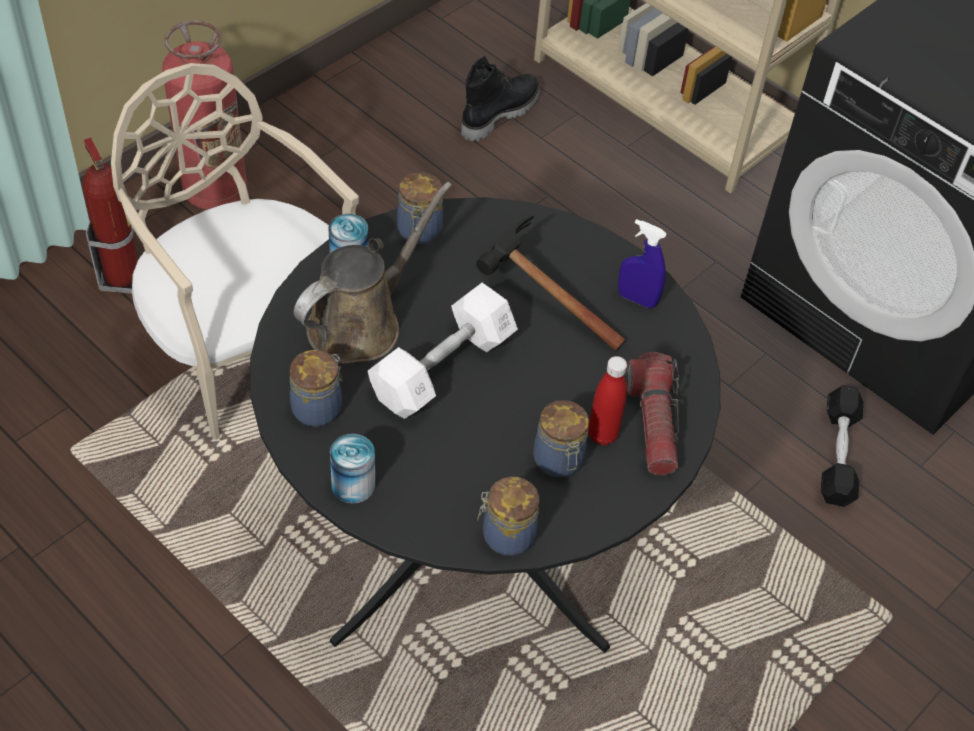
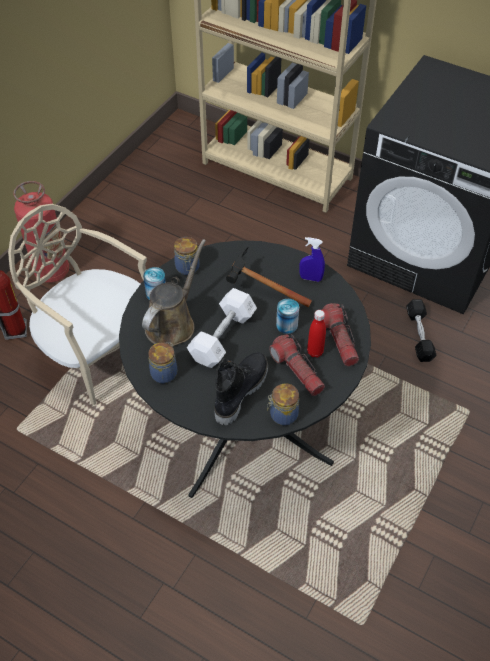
camera: 10 degrees left, 0 degrees up
(353, 485) = (196, 408): can -> can (287, 325)
(498, 113) = (192, 196): black boot -> black boot (240, 391)
(558, 461) = (297, 371): jar -> flashlight

